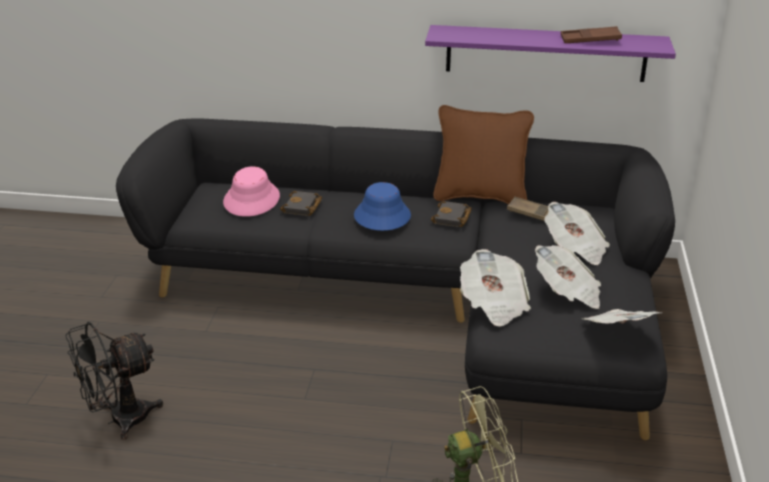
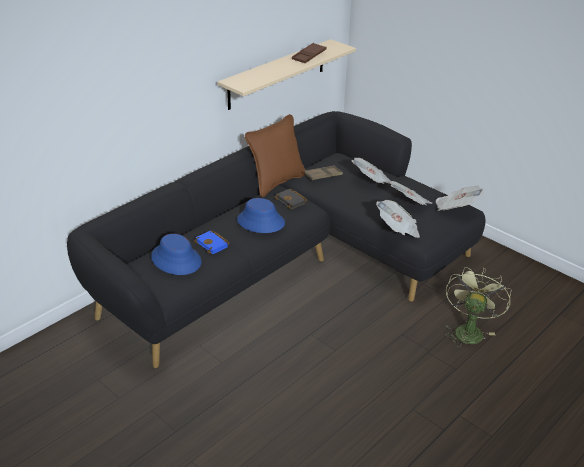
camera: 55 degrees left, 5 degrees up
(119, 420) = (282, 441): black fan -> none
(252, 200) = (176, 259): pink hat -> blue hat
(302, 207) = (213, 244): black book -> blue book
(546, 53) = (277, 74): purple shelf -> beige shelf

